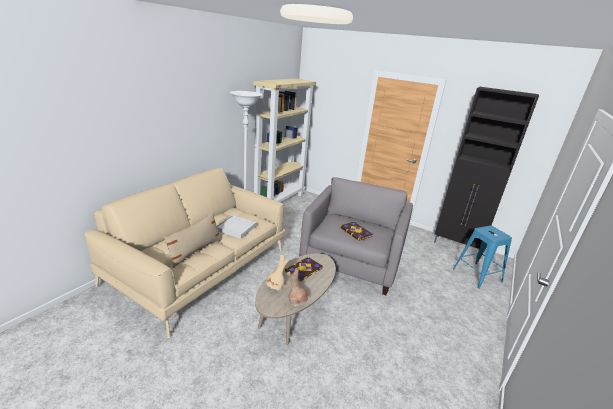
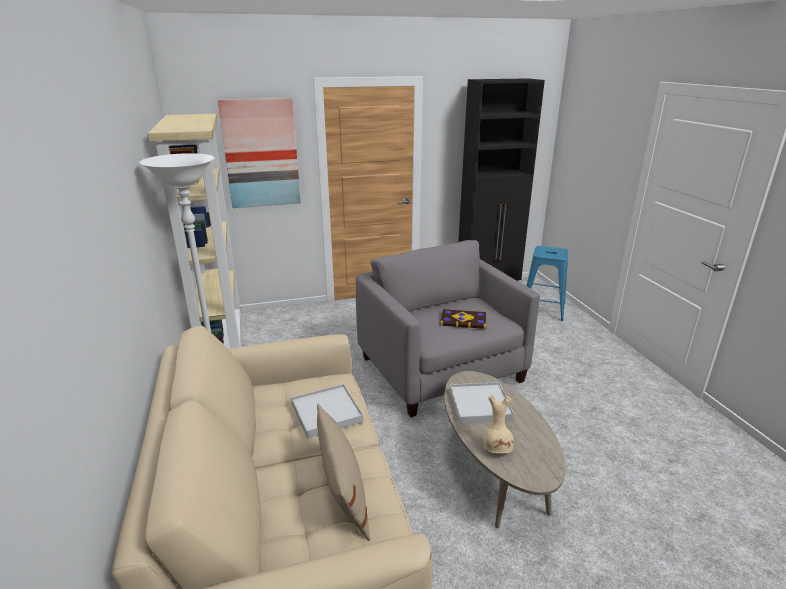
camera: 45 degrees left, 0 degrees up
(297, 301) = (544, 446): brown vase -> none
(304, 270) = (480, 405): book -> white tray
(337, 108) = (261, 154): none -> picture

